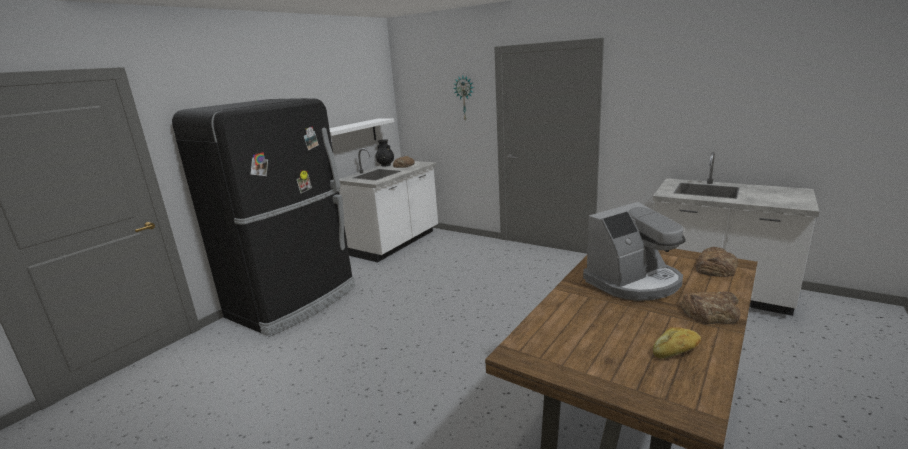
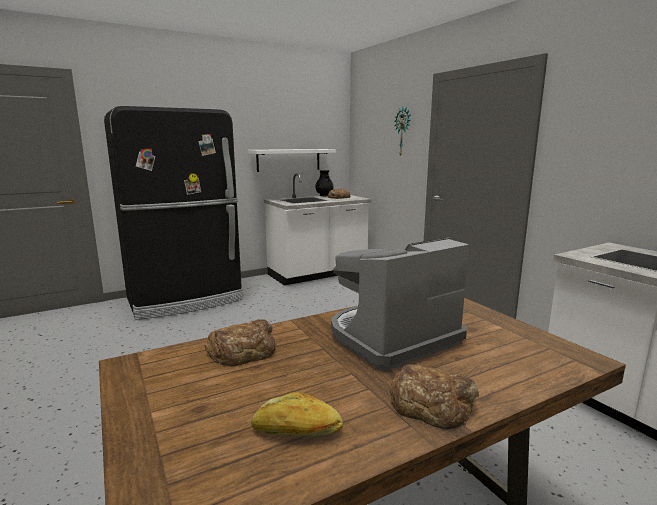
camera: 25 degrees right, 5 degrees down
(634, 282) = (392, 338): coffee machine -> coffee machine turned 150 degrees clockwise
(715, 267) = (537, 353): bread -> bread (242, 350)

